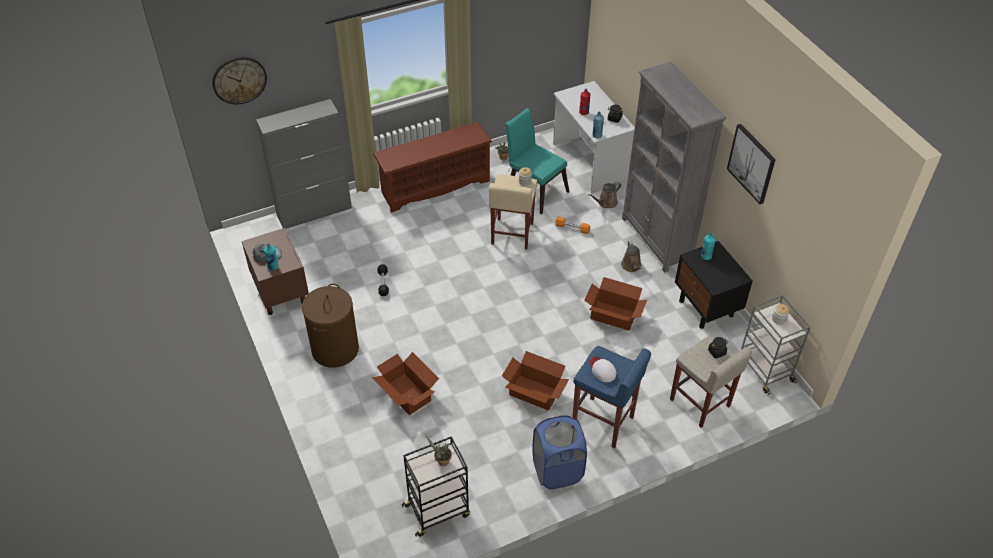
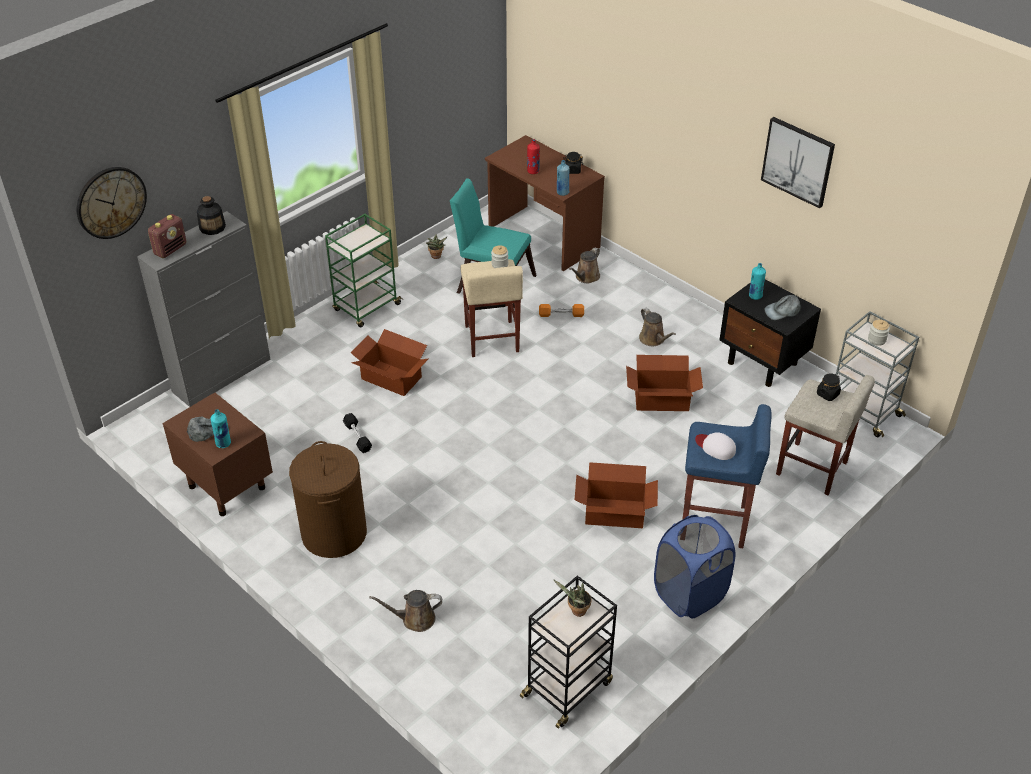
camera: 20 degrees left, 5 degrees down
(279, 119) = (170, 249): none -> radio
(315, 109) = (212, 227): none -> bottle
(359, 427) = (415, 619): none -> brown watering can
(407, 393) = (456, 560): cardboard box -> cardboard box (391, 377)
(435, 186) = (366, 308): brown shoe rack -> green cart
(589, 162) = (542, 238): white desk -> brown desk
(656, 240) = (666, 304): grey bookcase -> none
(720, 274) = (782, 311): none -> grey cap

